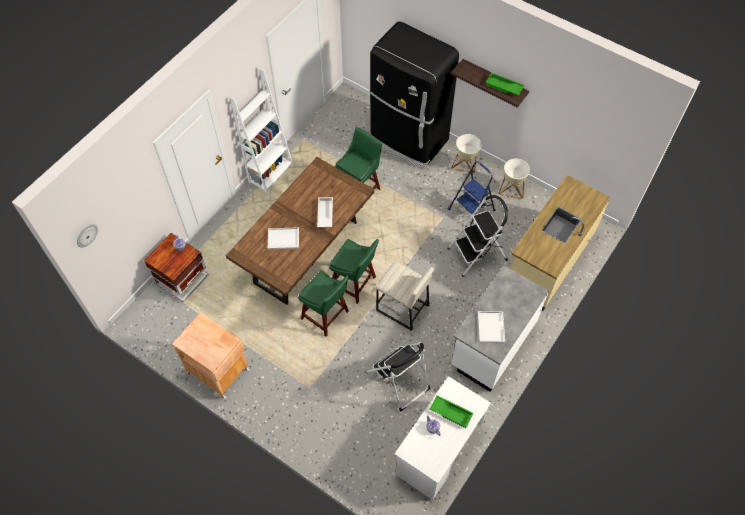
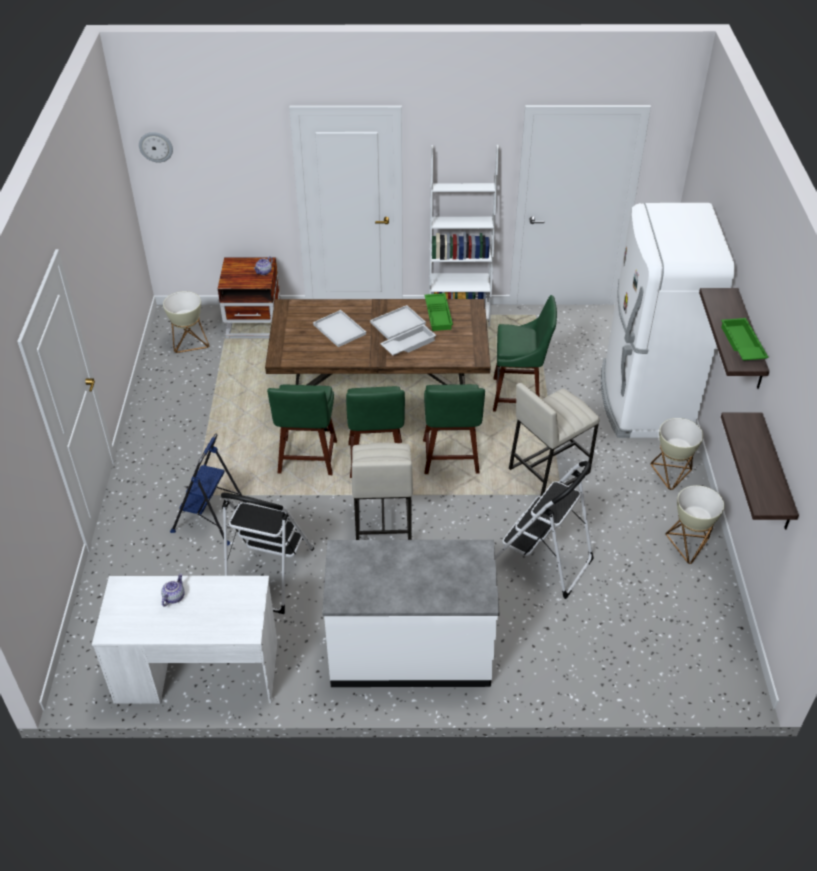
camera: 55 degrees right, 15 degrees down
(170, 325) = (189, 344): none -> planter
(218, 371) = (159, 408): brown cart -> none
(381, 249) = (450, 459): none -> green chair
(408, 140) = (643, 401): black fridge -> white fridge
(423, 212) = (549, 471): none -> beige stool
(451, 412) = (213, 606): green tray -> green tray (439, 315)
(472, 208) = (610, 518): blue step ladder -> blue step ladder (212, 519)
(491, 328) = (374, 575): white tray -> white tray (397, 324)
(548, 260) = (615, 649): beige counter -> none
(563, 133) = (775, 473): none -> shelf

